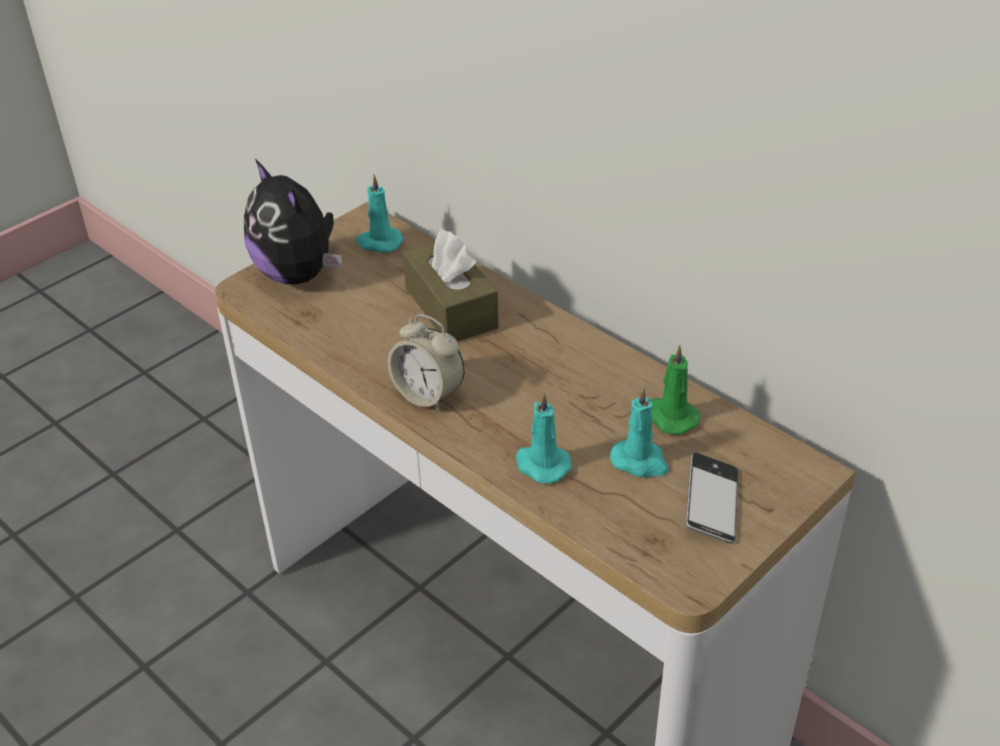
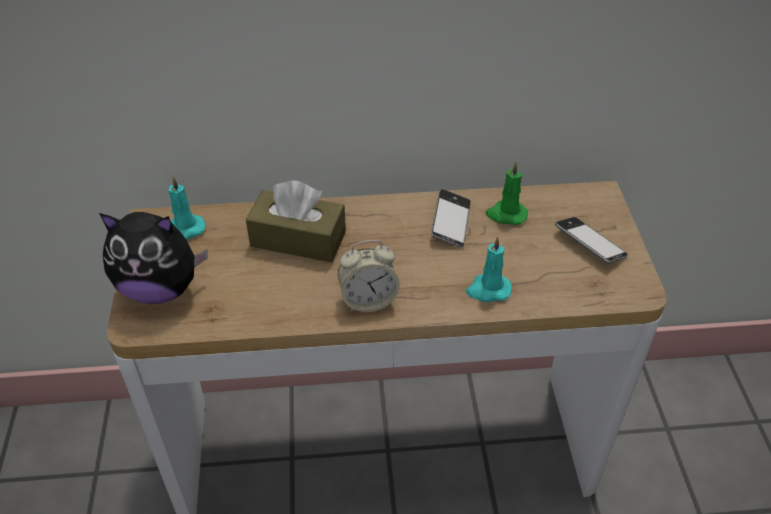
camera: 50 degrees left, 5 degrees up
(603, 386) = (450, 222): none -> phone
(640, 461) = (529, 249): turquoise candle -> none

